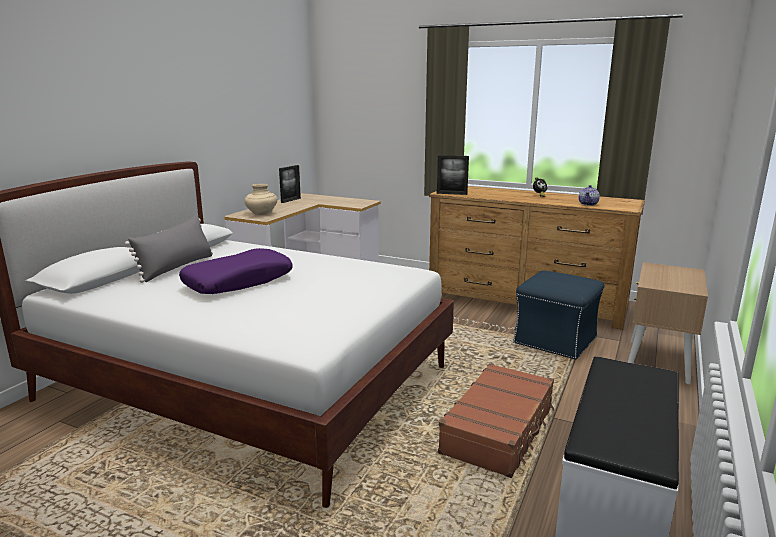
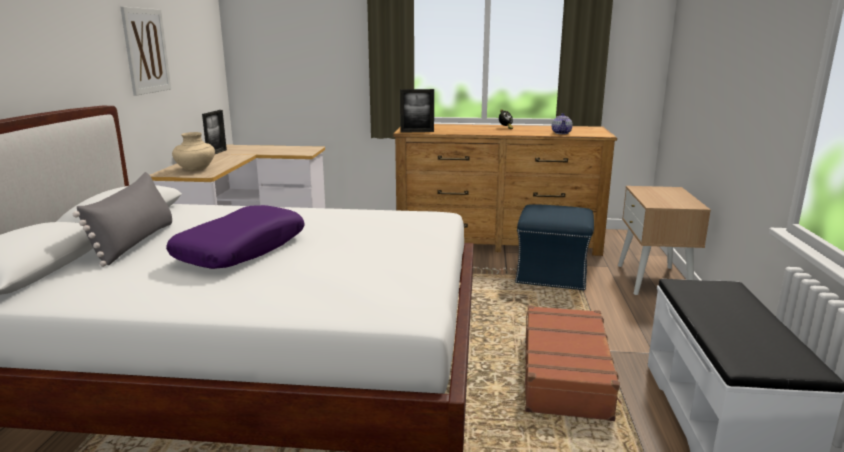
camera: 20 degrees left, 0 degrees up
(234, 118) = (146, 51): none -> picture

